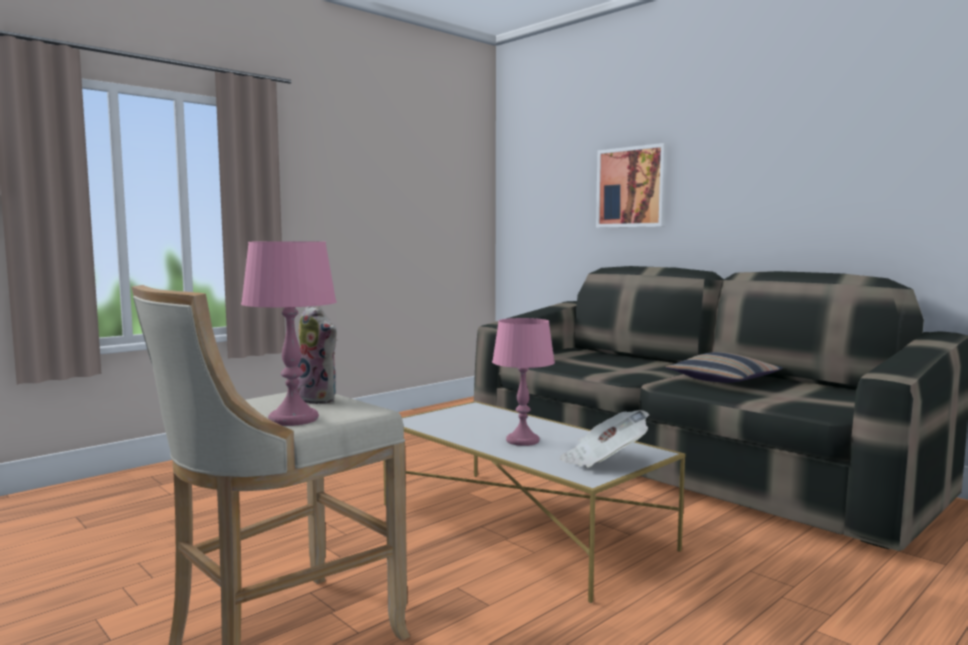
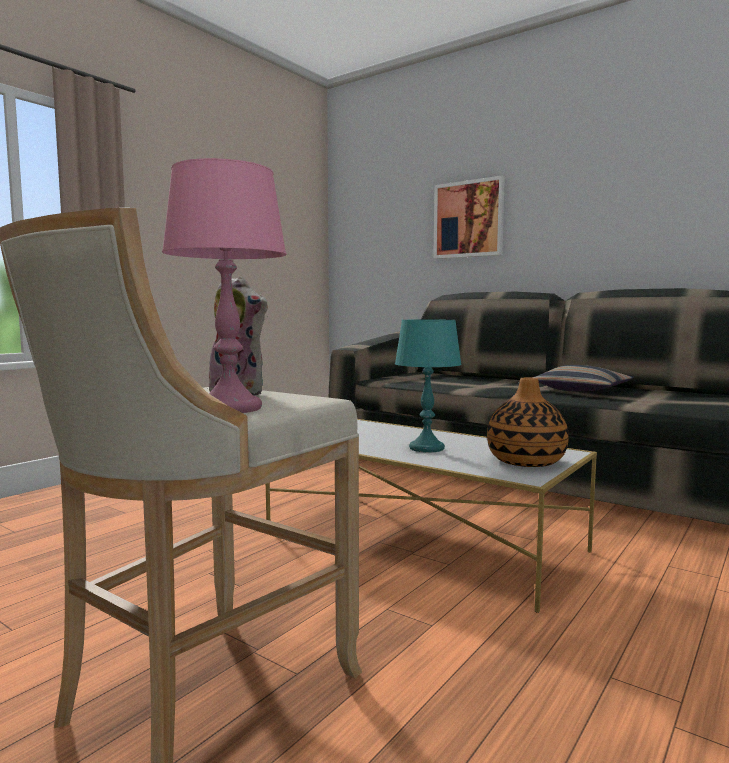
camera: 10 degrees left, 0 degrees up
(523, 440) = (427, 448): pink table lamp -> turquoise table lamp
(603, 461) = (525, 462): newspaper -> vase

